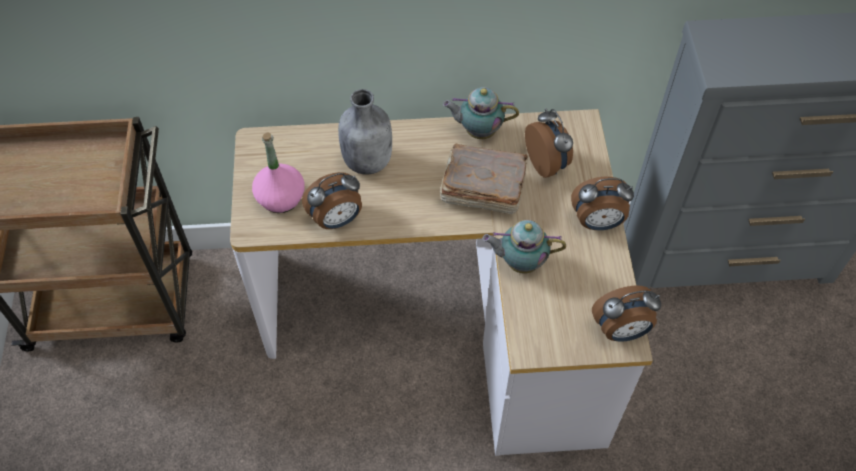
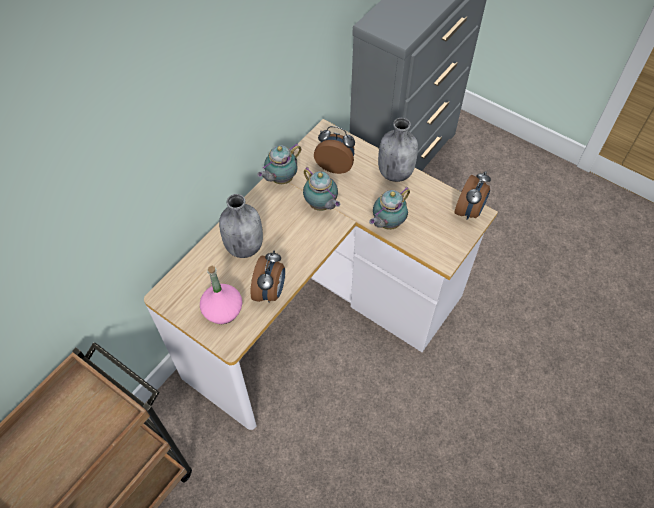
camera: 50 degrees left, 0 degrees up
(481, 188) = (321, 206): brown book -> teapot
(597, 222) = (395, 172): alarm clock -> grey bottle

